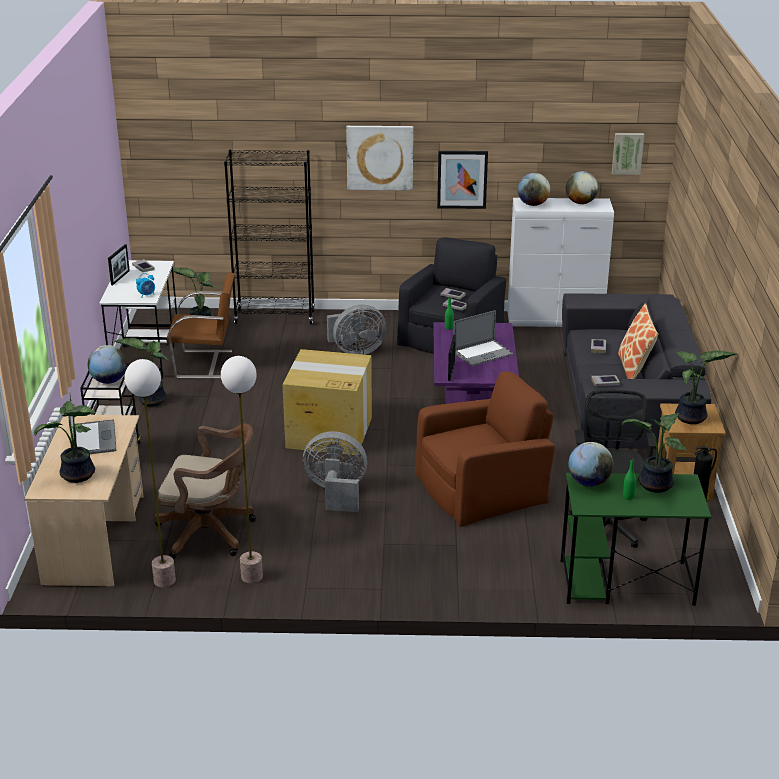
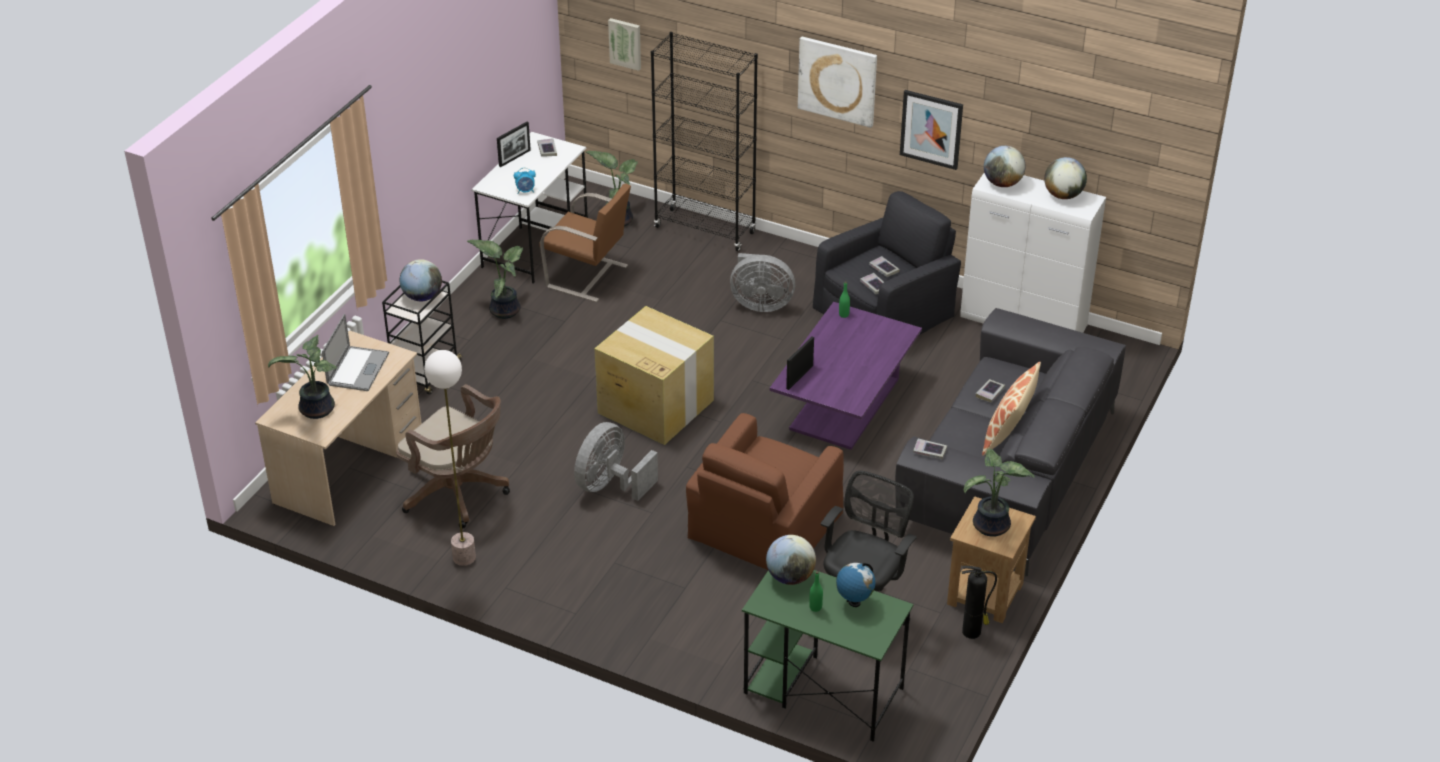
camera: 25 degrees right, 10 degrees up
(164, 580) = (382, 535): floor lamp -> none
(336, 493) = (610, 485): grey fan -> grey fan turned 90 degrees counterclockwise
(482, 353) = (853, 362): laptop -> none
(482, 487) = (764, 527): brown armchair -> brown armchair turned 120 degrees clockwise
(627, 153) = (1133, 148): picture -> picture (625, 43)
(653, 485) = (854, 602): potted plant -> globe

